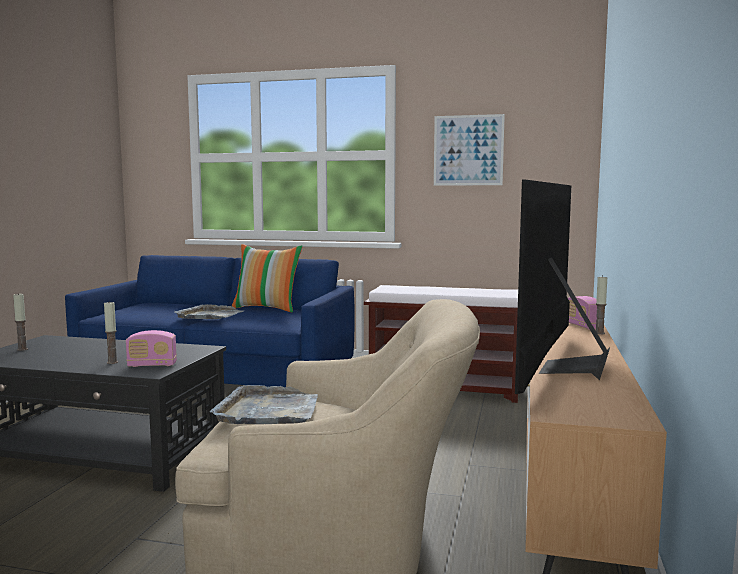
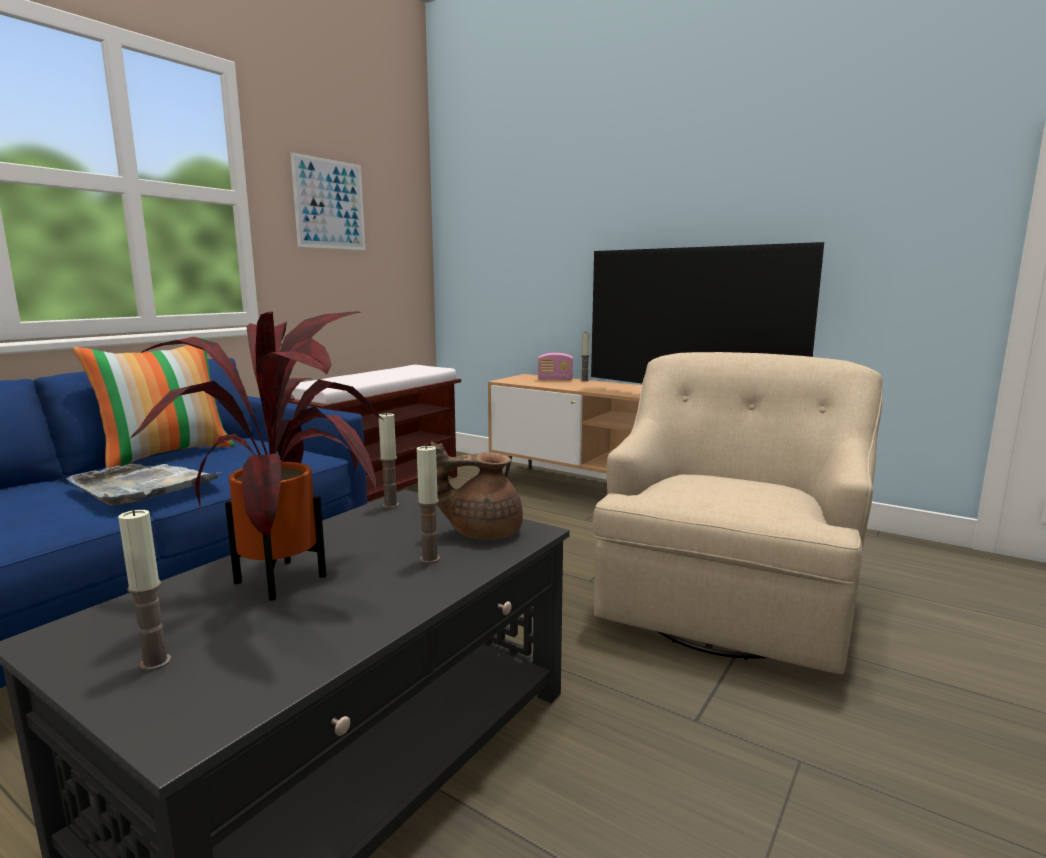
camera: 70 degrees left, 5 degrees up
(93, 349) = (291, 577): none -> potted plant
(152, 365) = (482, 532): radio -> brown teapot
(194, 347) = (390, 505): none -> candle
(269, 411) = (717, 491): grey tray -> none

